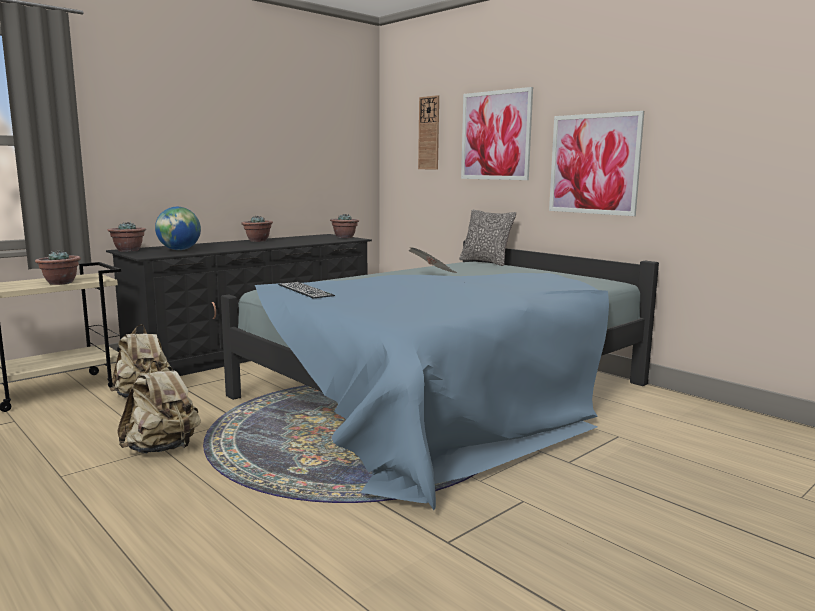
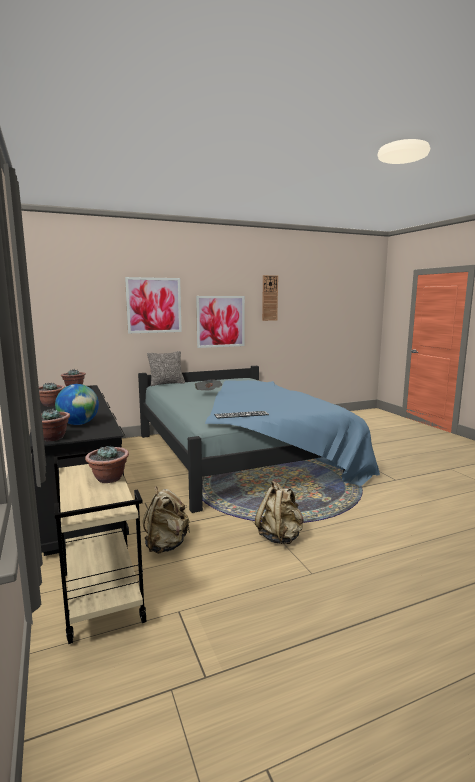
camera: 70 degrees left, 0 degrees up
(429, 133) = (91, 302): wall clock -> wall clock (269, 298)

